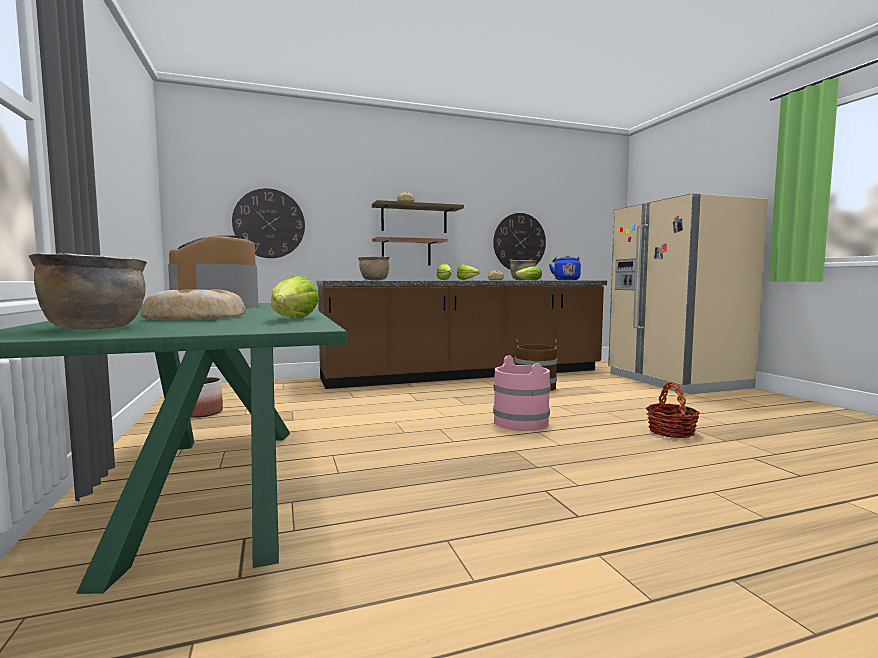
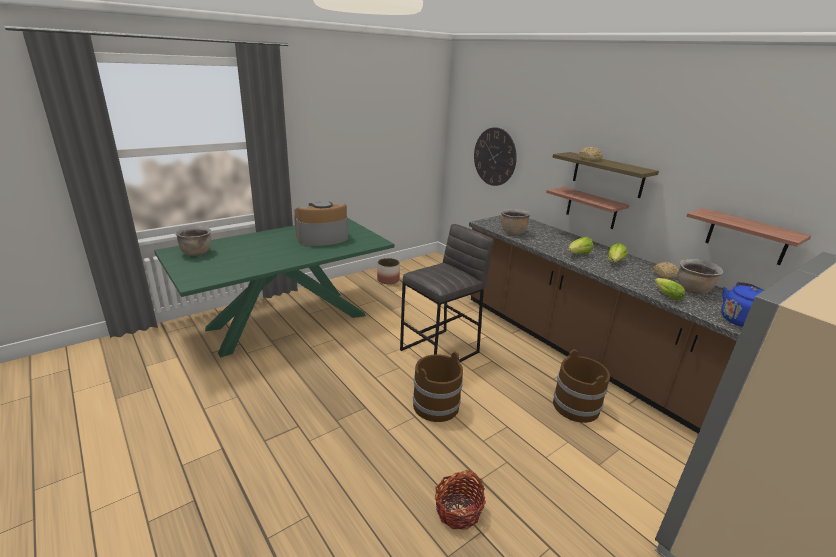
camera: 70 degrees right, 20 degrees up
(195, 317) = (245, 253): bread -> none
(293, 319) = (235, 272): lettuce -> none
(421, 410) = (440, 351): none -> grey stool
(519, 242) = (747, 237): wall clock -> shelf
(521, 422) = (436, 406): pink bucket -> brown bucket

